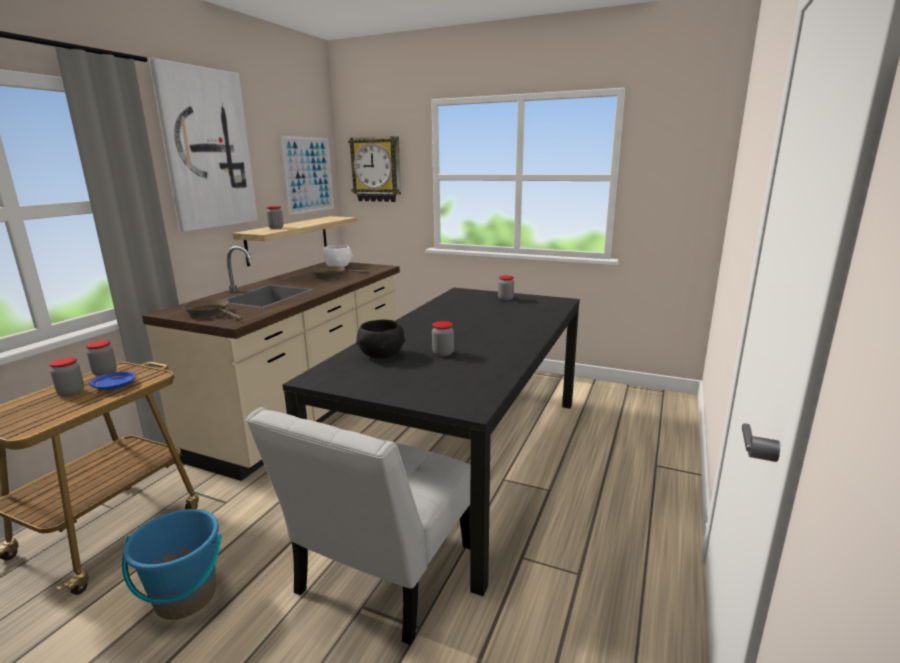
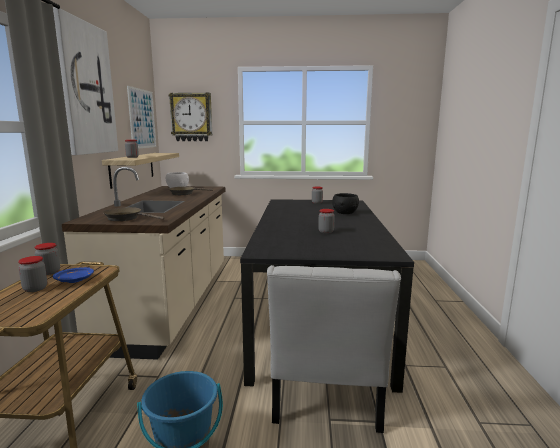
camera: 20 degrees left, 5 degrees down
(382, 355) = (285, 236): black bowl -> black bowl (345, 213)

